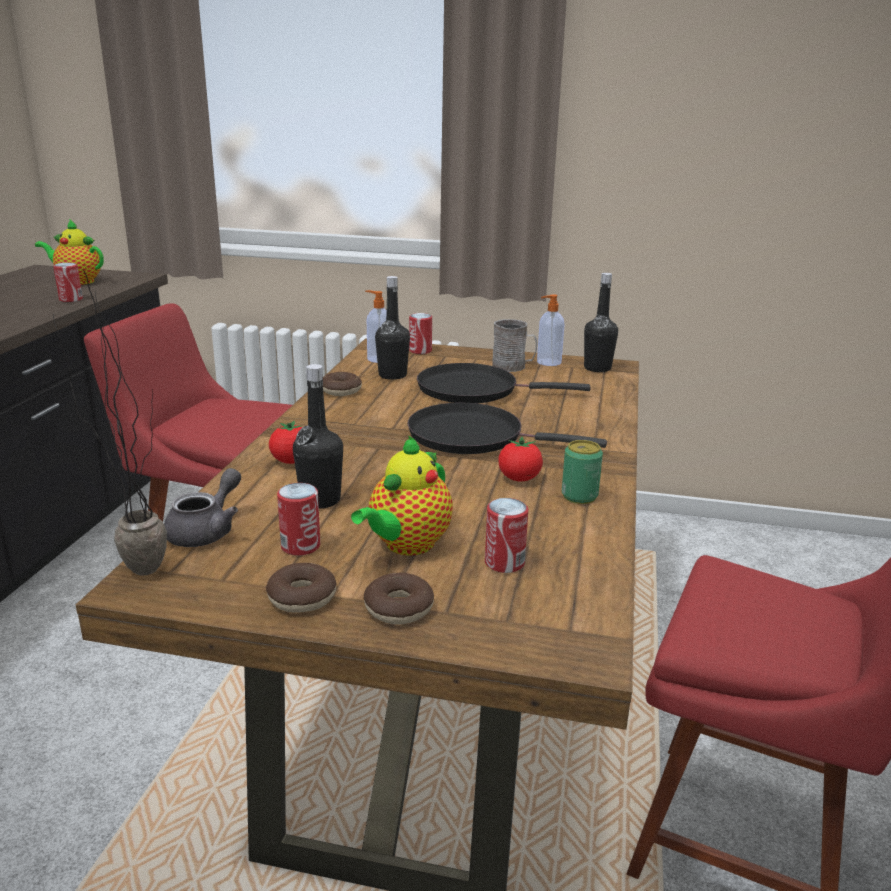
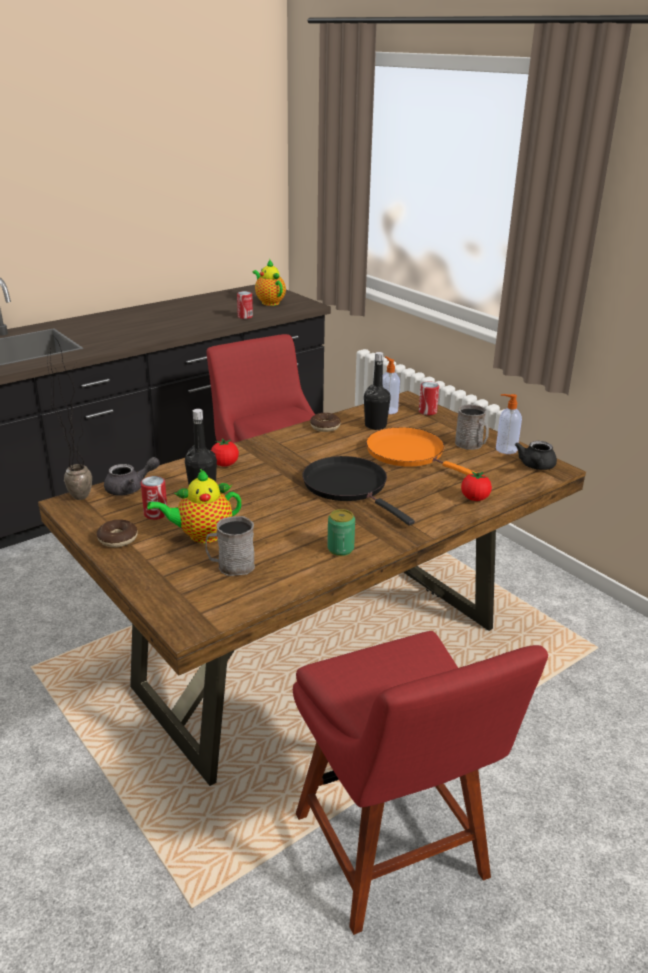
camera: 40 degrees right, 5 degrees up
(398, 608) = (146, 564): donut -> none
(474, 390) = (409, 454): black frying pan -> orange frying pan
(504, 563) = (231, 566): can -> grey mug
(519, 479) = (326, 524): tomato -> tomato (474, 499)
(597, 368) = (535, 466): black bottle -> black teapot

